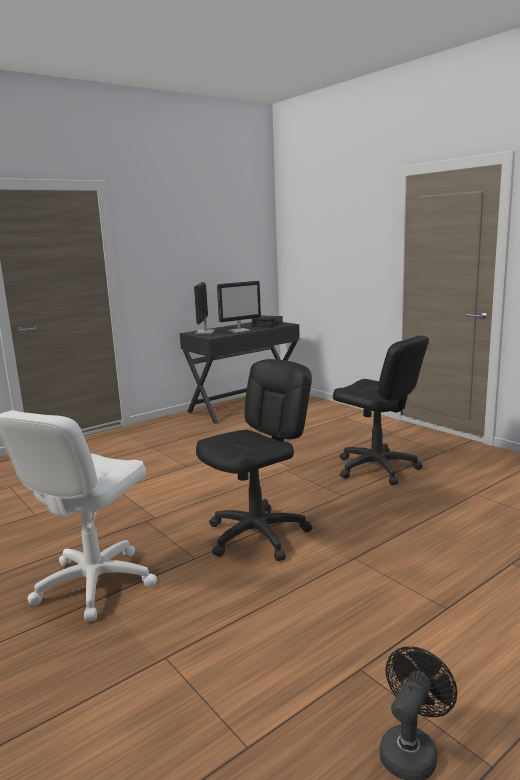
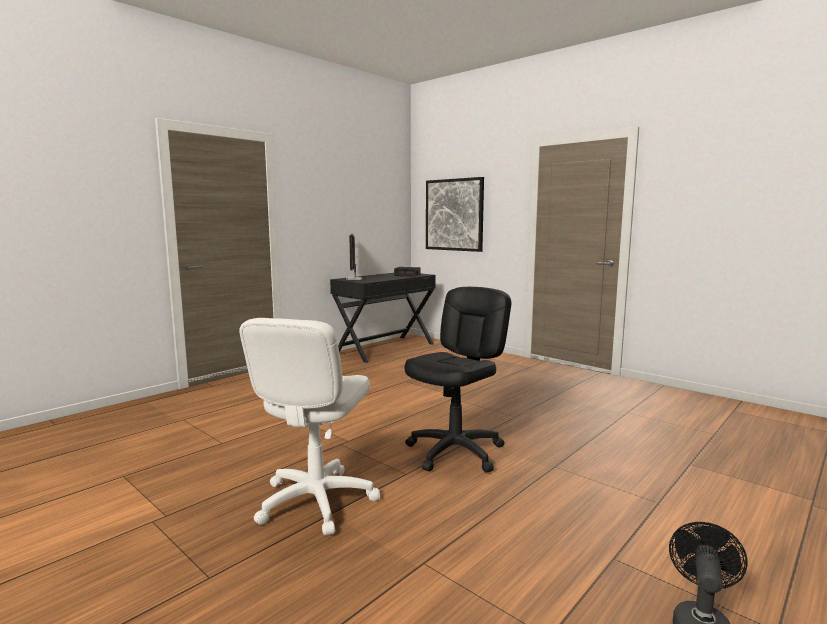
camera: 10 degrees left, 5 degrees down
(239, 331) = (386, 278): monitor -> none
(319, 255) = (454, 215): none -> picture
(377, 468) = (532, 395): black office chair -> none

